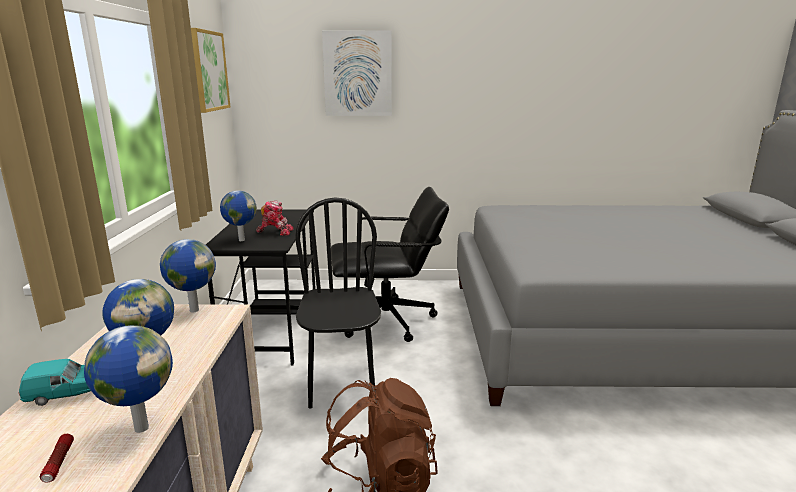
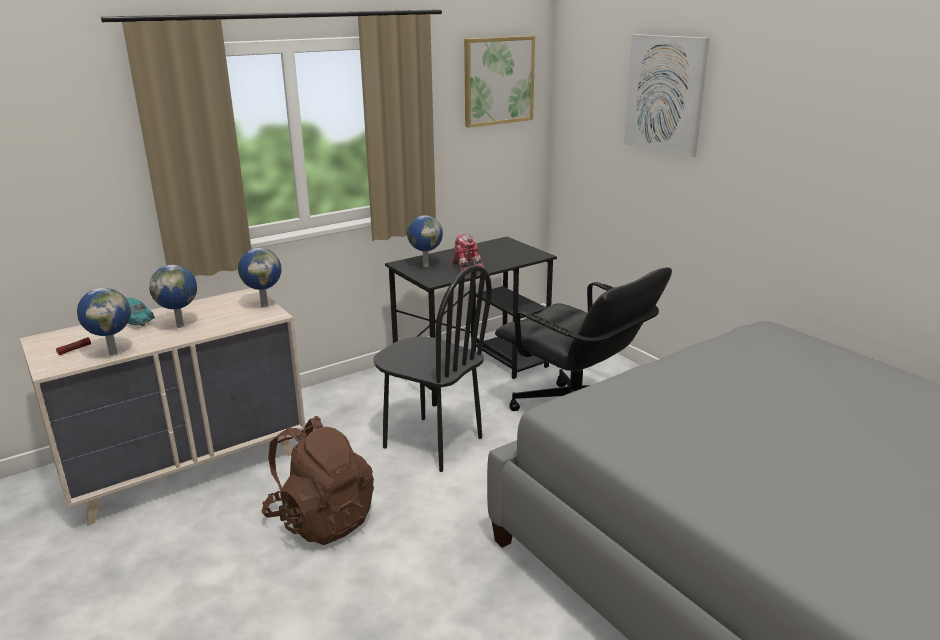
camera: 55 degrees right, 5 degrees up
(342, 385) = (432, 443): black chair -> black chair turned 75 degrees clockwise

